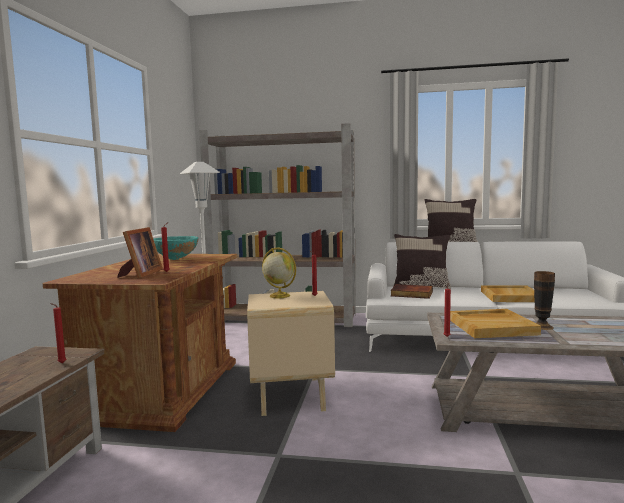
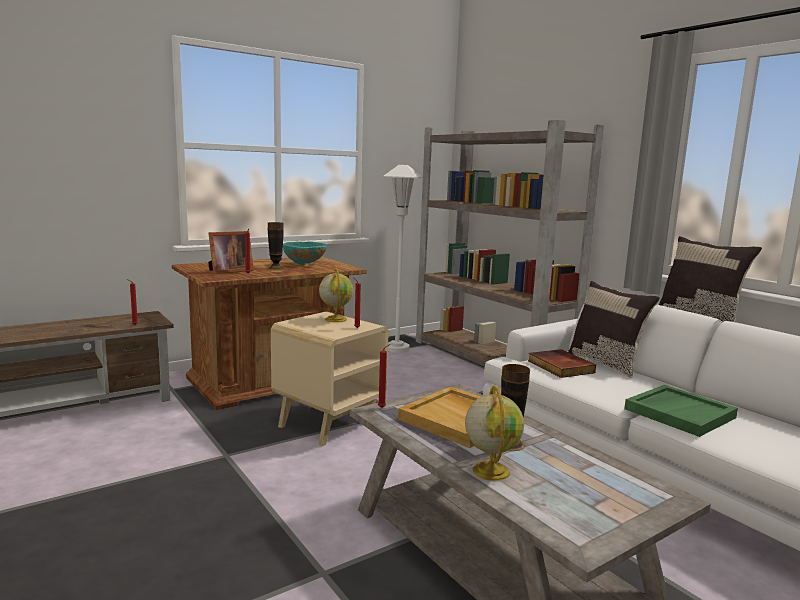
camera: 45 degrees right, 5 degrees up
(170, 265) = (276, 269): none -> vase
(509, 296) = (679, 413): beige tray -> green tray
(578, 339) = (490, 470): none -> globe

